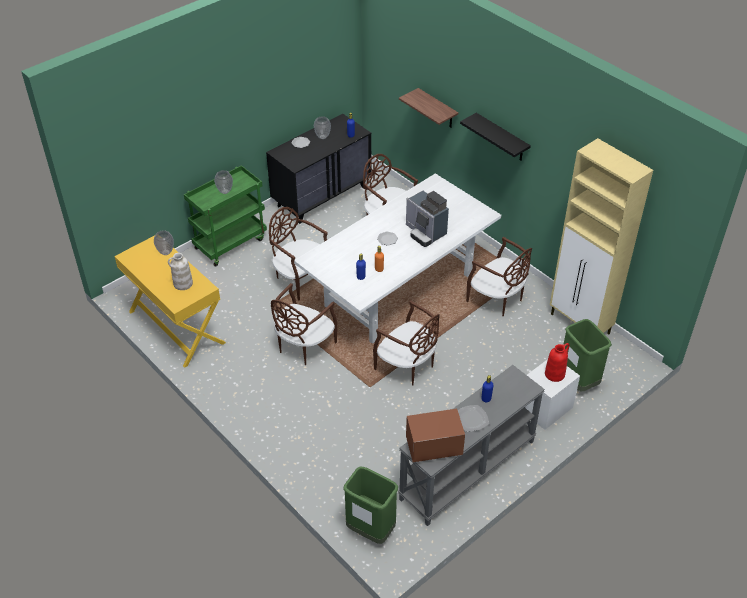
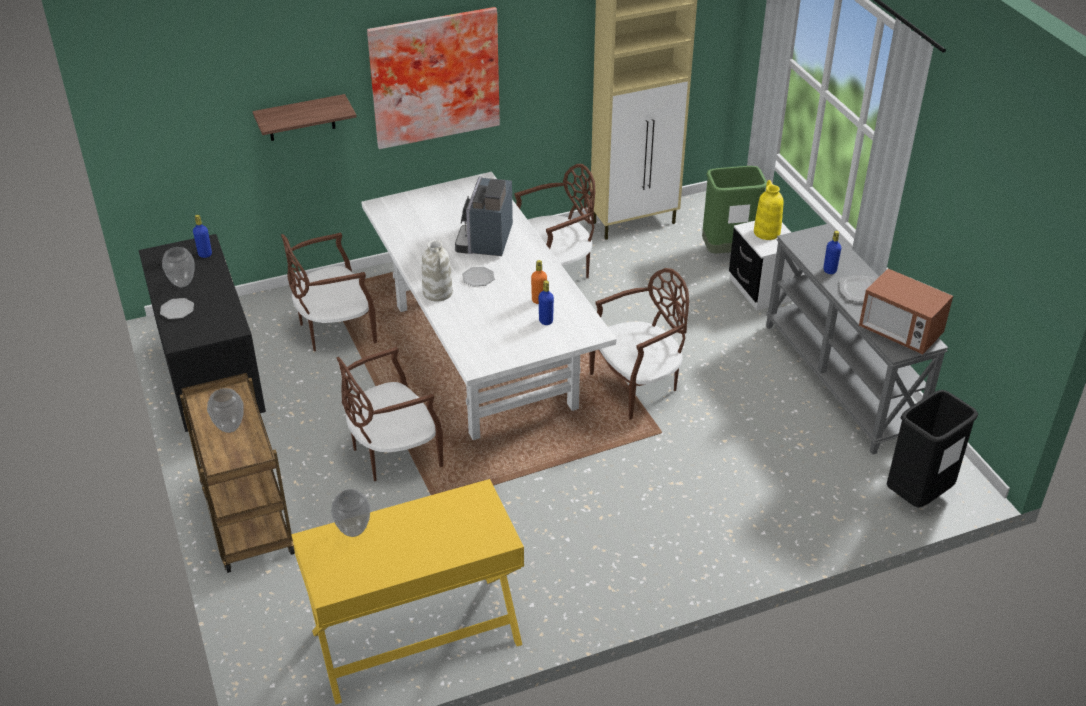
camera: 70 degrees left, 5 degrees down
(183, 284) = (453, 522): white vase -> white vase (438, 293)
(230, 243) = (246, 521): green cart -> brown cart
(303, 346) = (546, 483): brown chair -> none
(370, 530) = (918, 495): green trash can -> black trash can
(425, 232) = (486, 241): coffee machine -> coffee machine turned 120 degrees clockwise
(434, 447) = (900, 332): microwave -> microwave turned 60 degrees counterclockwise
(501, 138) = (434, 76): black shelf -> picture
(554, 374) = (766, 232): red vase -> yellow vase

